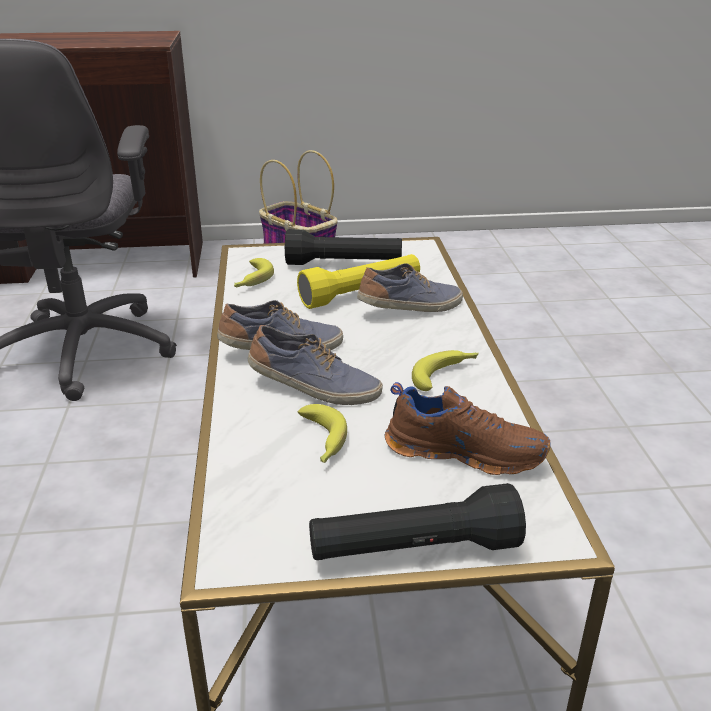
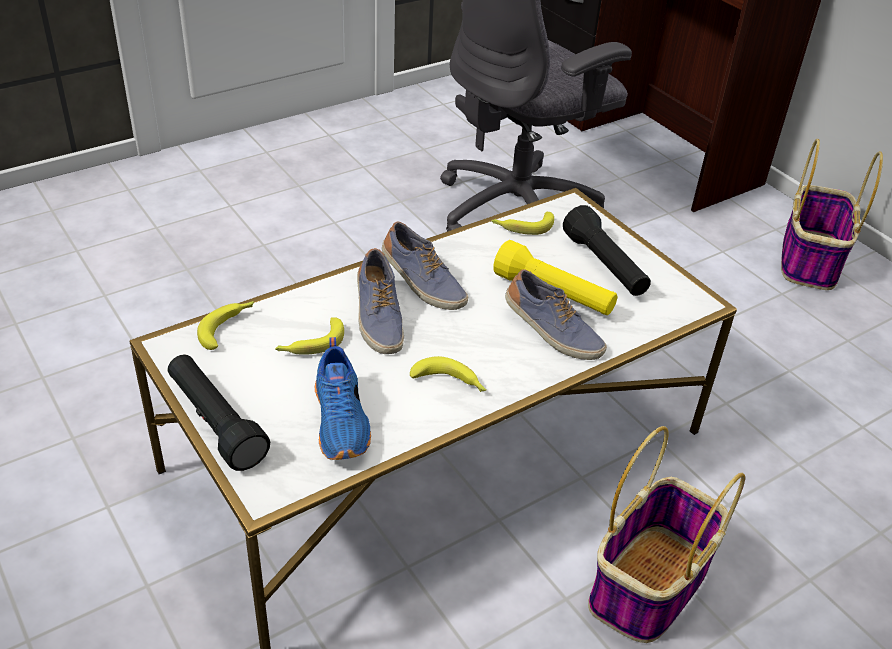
camera: 60 degrees right, 10 degrees up
(238, 498) = (228, 328): none -> banana
(465, 452) = (342, 421): brown shoe -> blue shoe
(572, 447) = (648, 586): none -> basket

